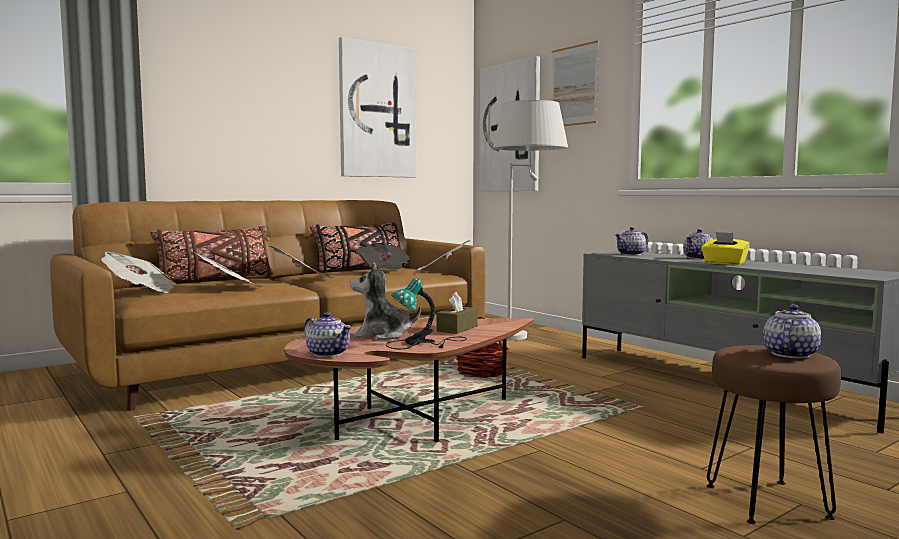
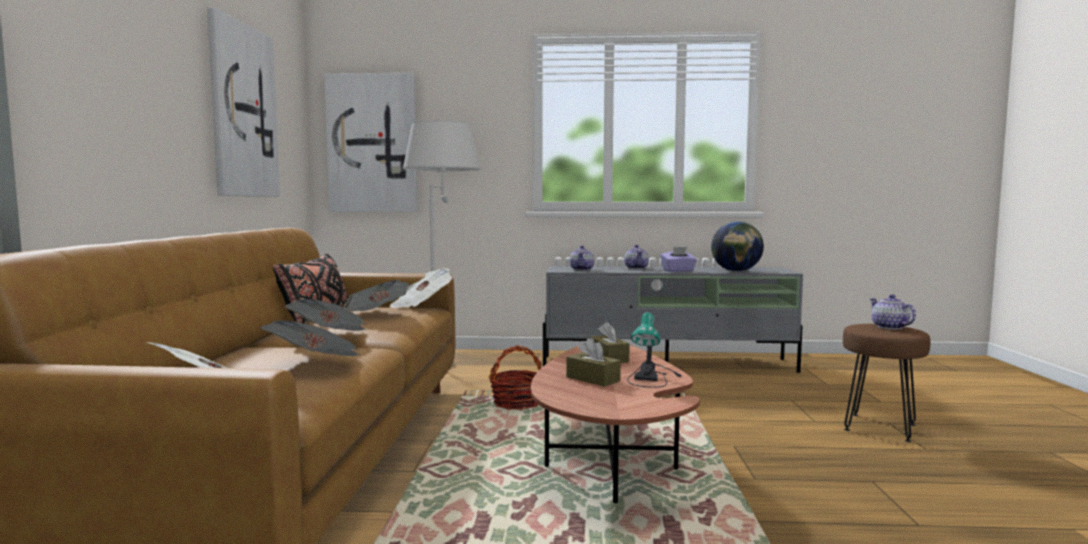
camera: 50 degrees left, 0 degrees up
(215, 280) = (218, 361): brown pillow -> none
(328, 353) = (643, 407): teapot -> none
(382, 335) = (593, 379): plush toy -> brown tissue box
(574, 85) = (462, 109): picture -> none
(724, 263) = (678, 271): yellow tissue box -> purple tissue box
(799, 270) = (736, 271): none -> globe

